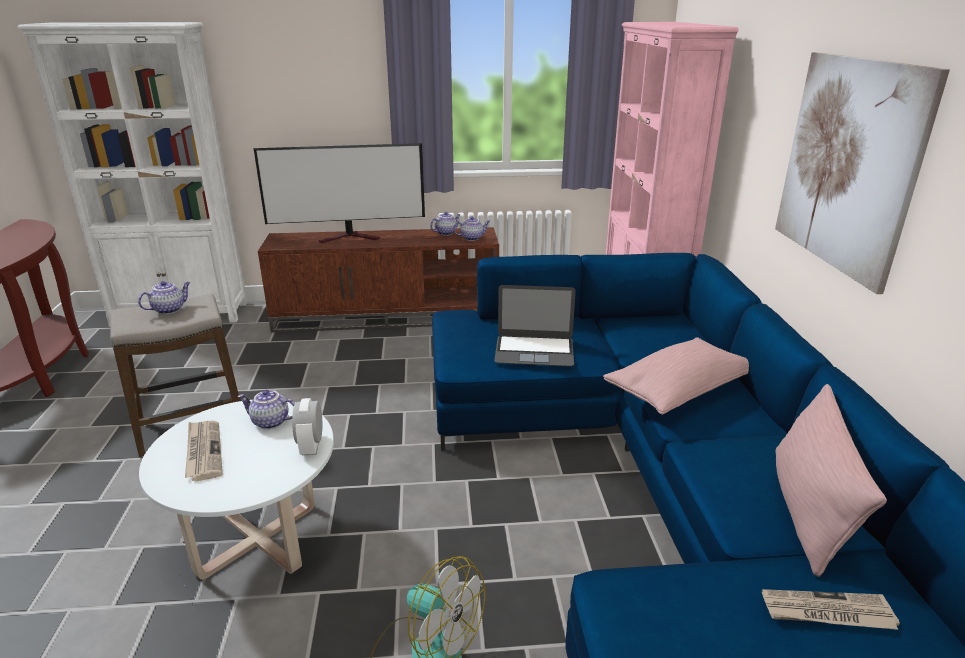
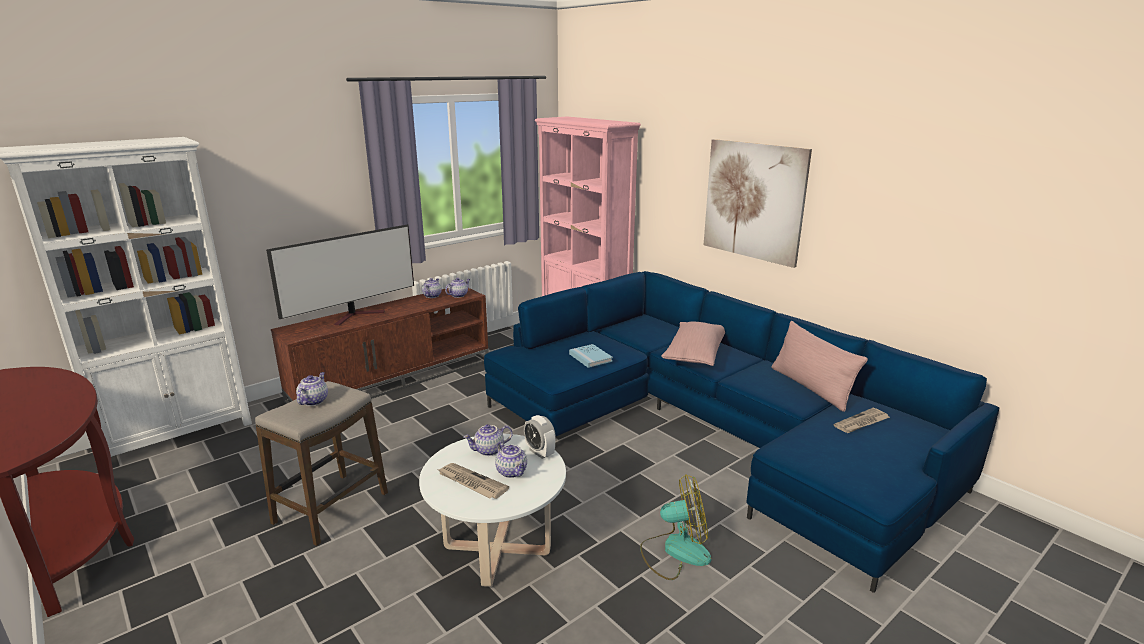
camera: 35 degrees left, 5 degrees down
(253, 457) = (512, 472): none -> teapot
(534, 351) = (590, 357): laptop -> blue book

